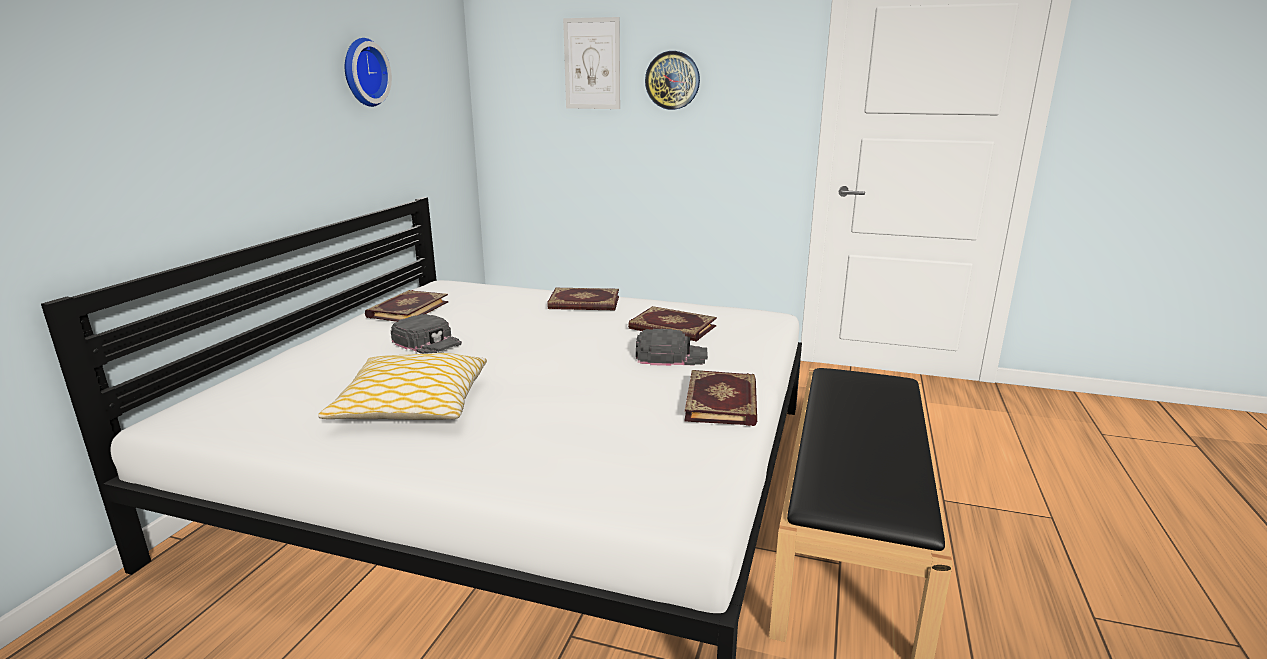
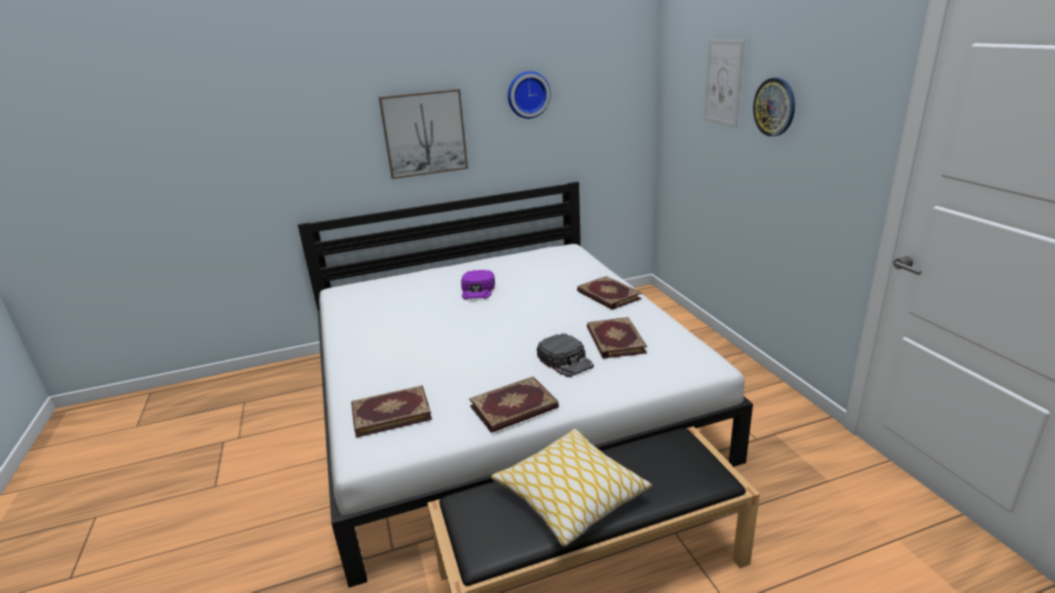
camera: 55 degrees right, 5 degrees up
(246, 120) = (424, 133): none -> picture
(407, 309) = (511, 262): book -> book (391, 412)
(412, 405) = (402, 326): pillow -> pillow (570, 496)
(427, 342) = (478, 289): black cap -> purple cap

